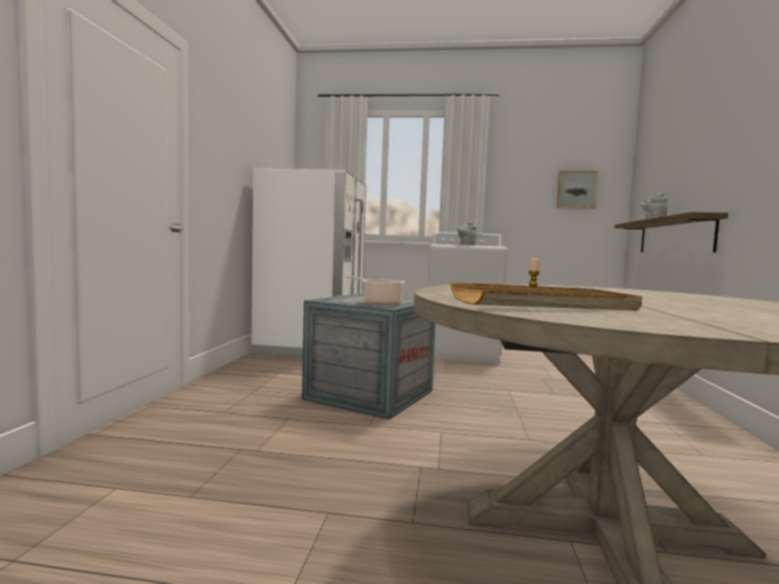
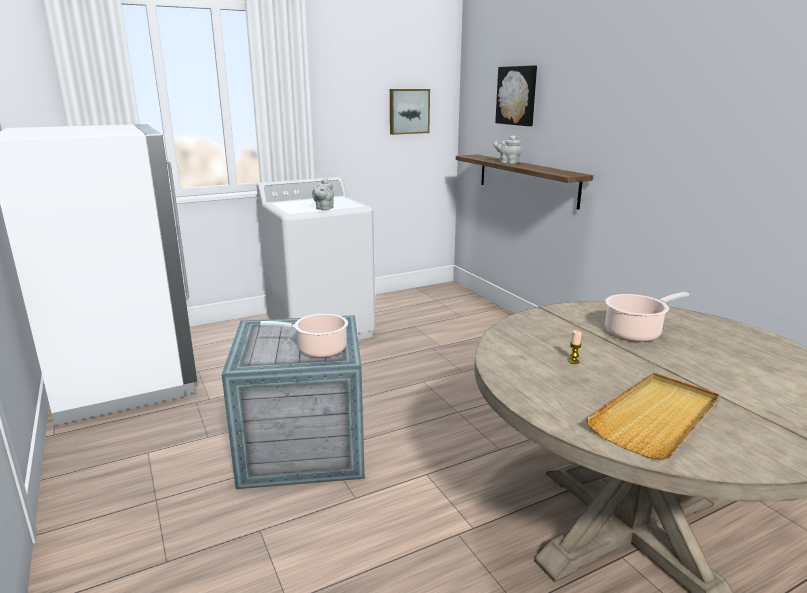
camera: 35 degrees left, 15 degrees up
(646, 295) = (635, 332): none -> cooking pot
(670, 160) = (517, 95): none -> picture

